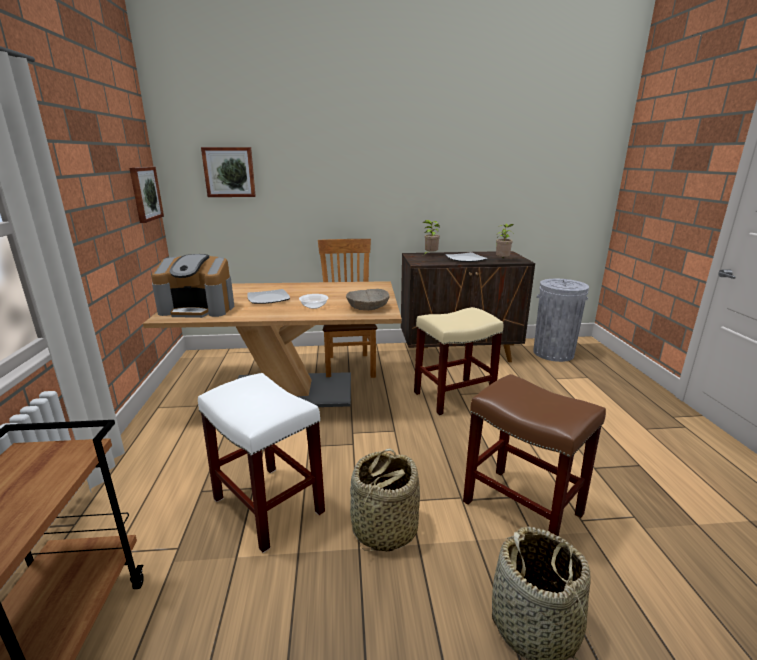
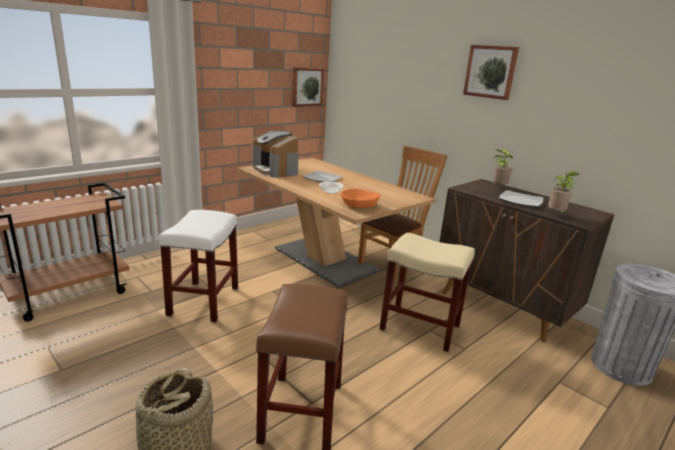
camera: 50 degrees right, 0 degrees up
(229, 172) = (367, 78): picture -> picture (490, 72)
(367, 307) = (359, 205): beige bowl -> orange bowl
(383, 528) = (219, 350): basket -> none

